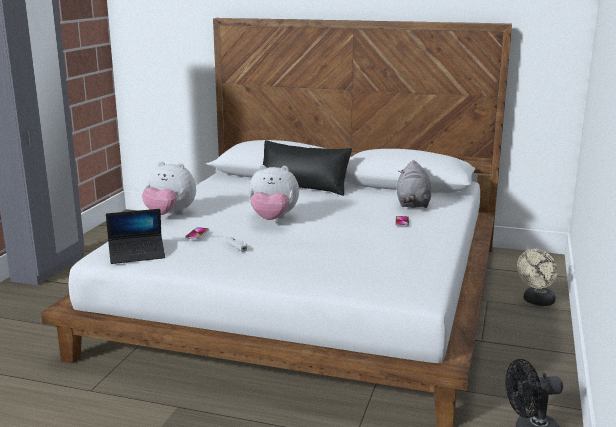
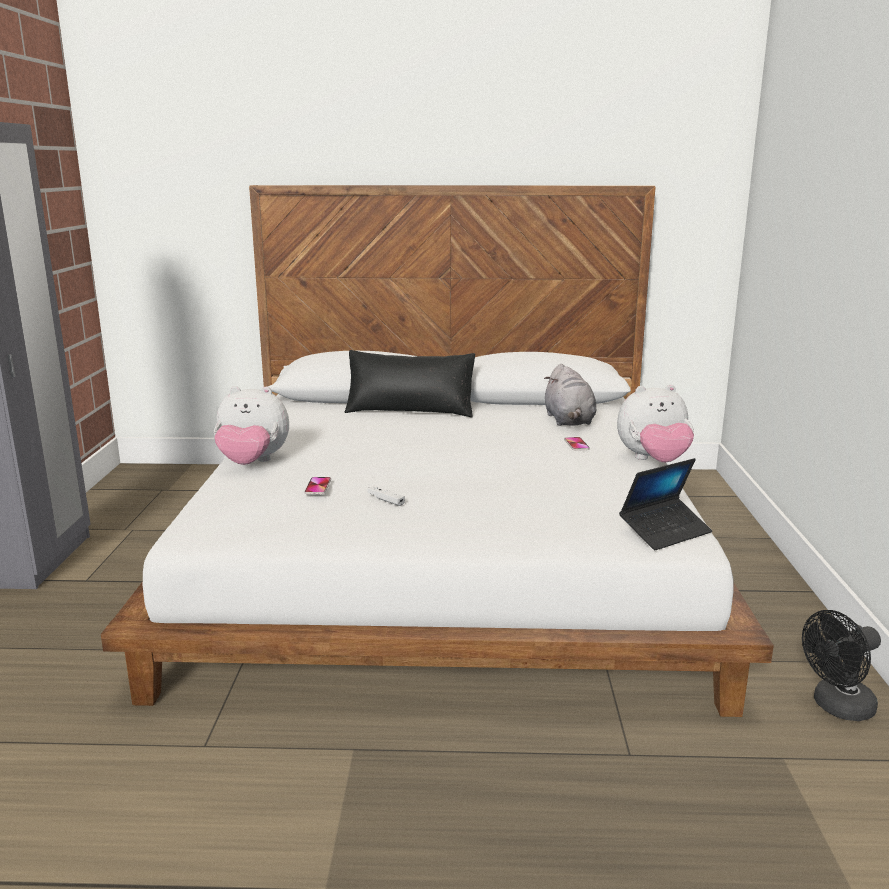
camera: 15 degrees left, 0 degrees up
(137, 255) = (247, 527): laptop -> laptop (665, 531)
(273, 219) = (406, 456): plush toy -> plush toy (653, 461)
(536, 302) = (726, 531): beige fan -> none

